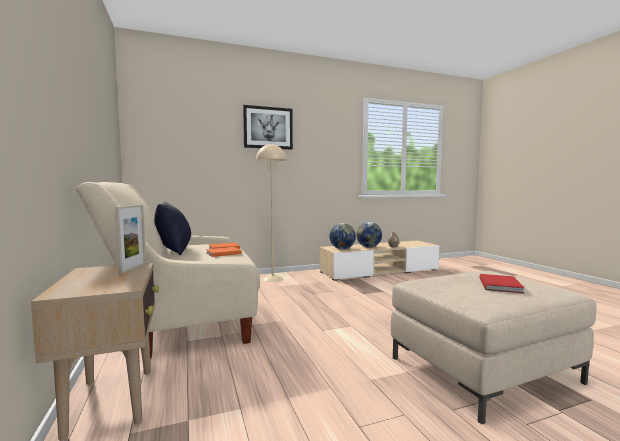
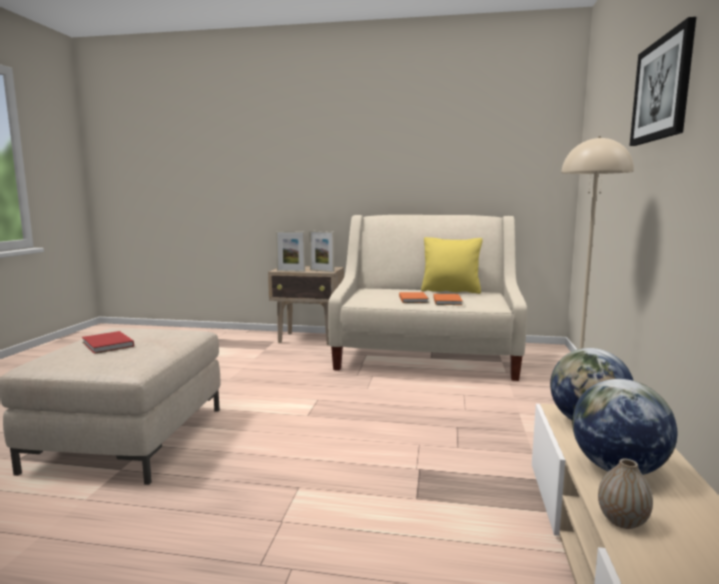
camera: 120 degrees right, 5 degrees up
(138, 279) = (291, 271): none -> picture frame
(174, 251) = (450, 291): black pillow -> yellow pillow

